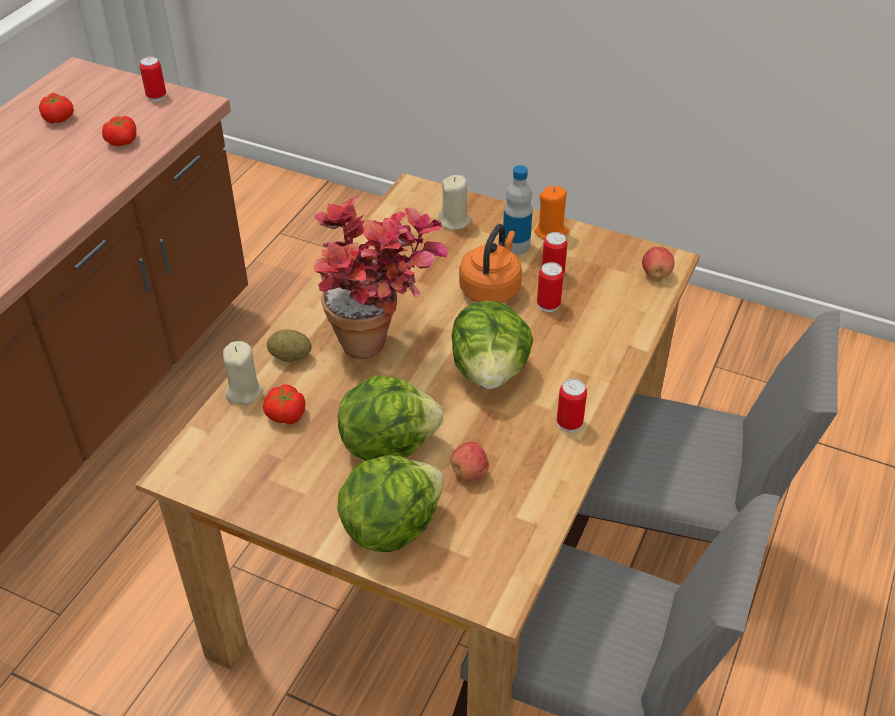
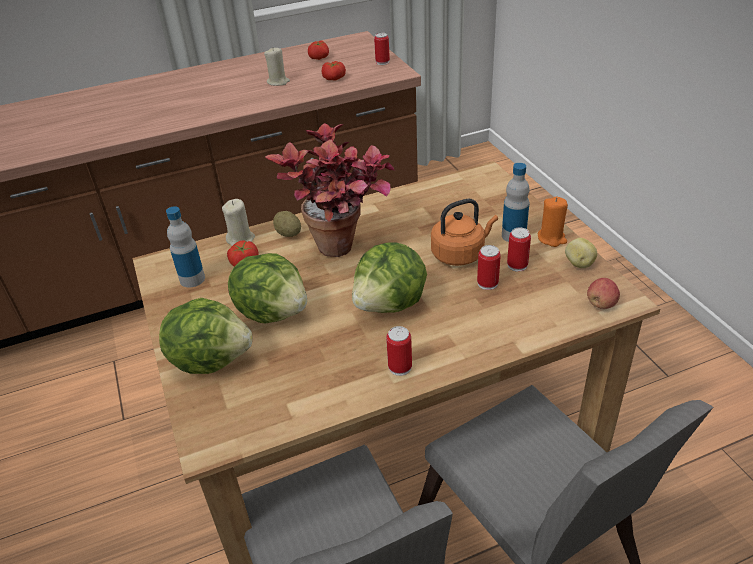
camera: 45 degrees right, 5 degrees down
(249, 464) = (192, 279): none -> bottle
(455, 221) = (490, 202): beige candle -> beige candle (278, 82)
(470, 472) = (296, 358): apple -> none
(599, 246) = (578, 264): none -> potato

